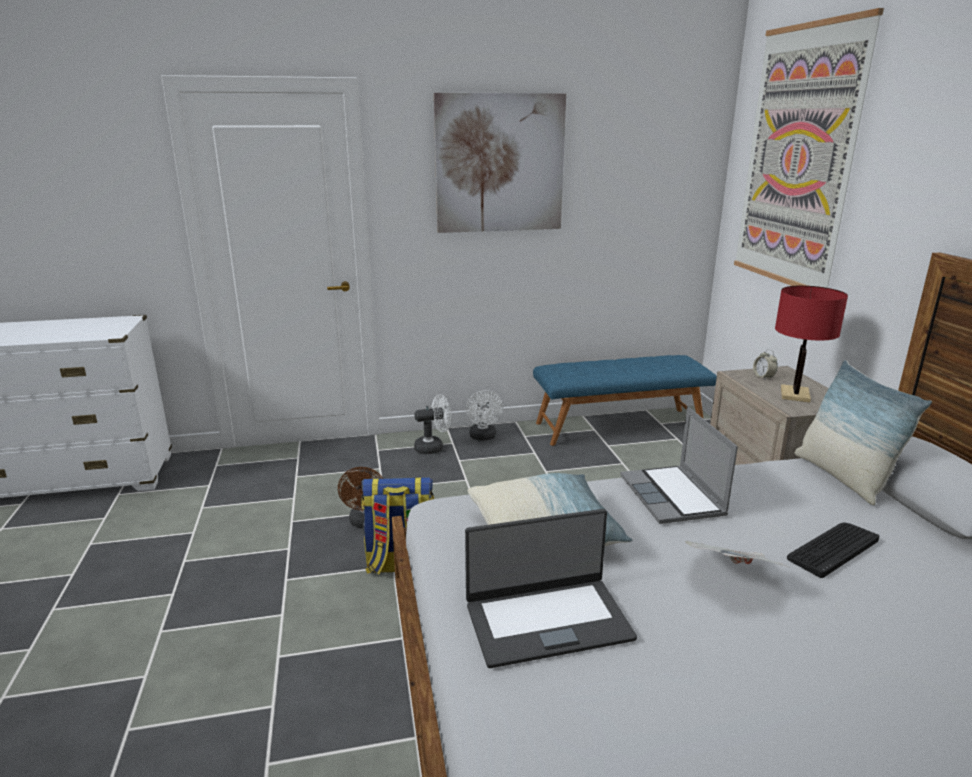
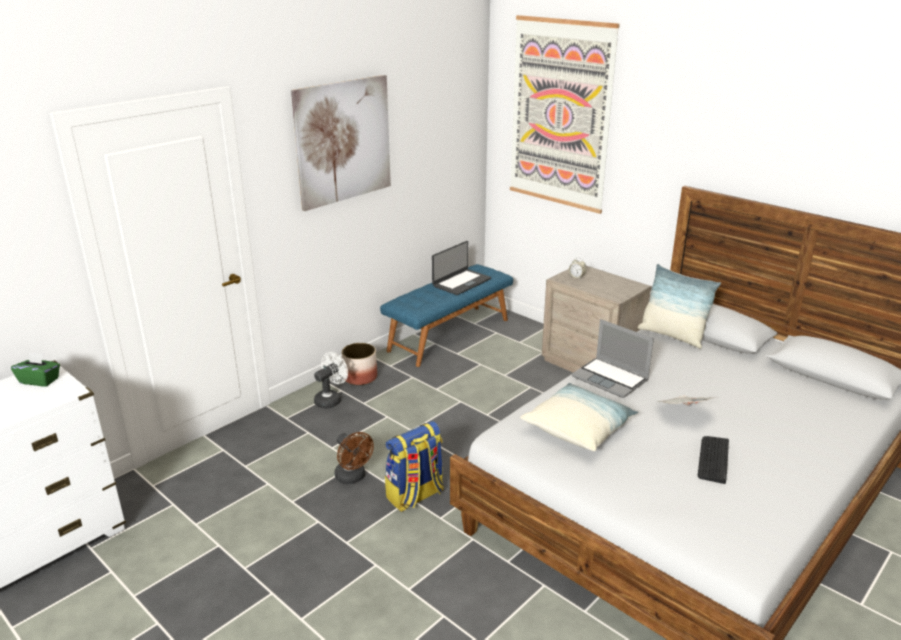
camera: 35 degrees left, 5 degrees up
(111, 323) = (40, 380): none -> green tissue box
(483, 437) = (360, 377): white fan -> planter
(547, 620) = (633, 472): laptop -> laptop (461, 282)
(794, 394) = (606, 286): red table lamp -> none
(832, 549) = (707, 380): keyboard -> keyboard (713, 459)

